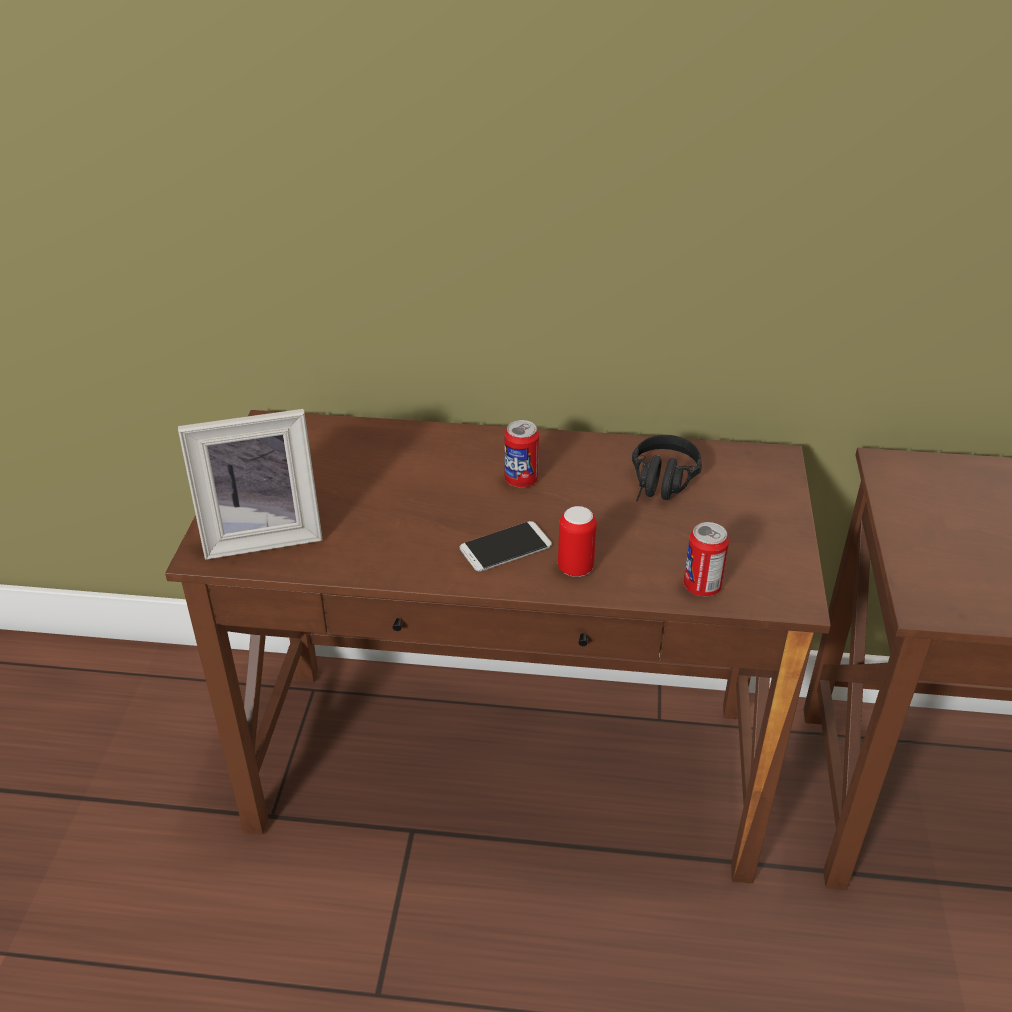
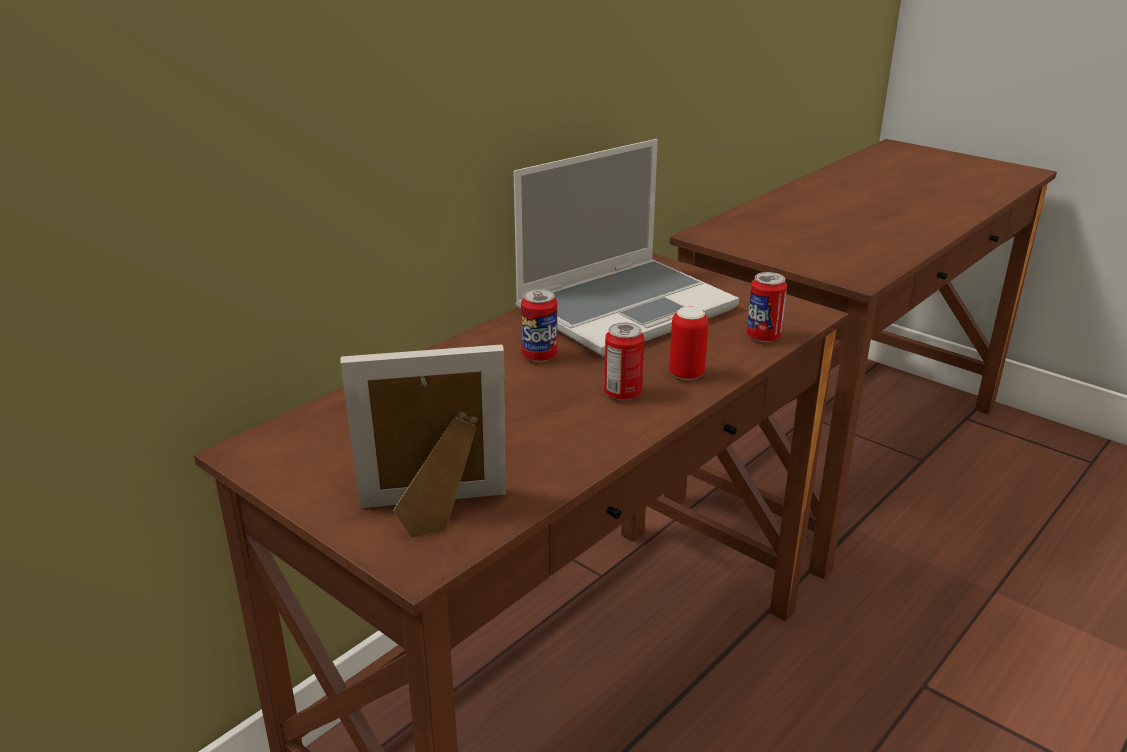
camera: 55 degrees left, 10 degrees down
(262, 535) = (435, 514): picture frame -> picture frame turned 120 degrees counterclockwise
(505, 547) = (623, 394): phone -> can
(661, 486) = (626, 308): black headphones -> laptop

